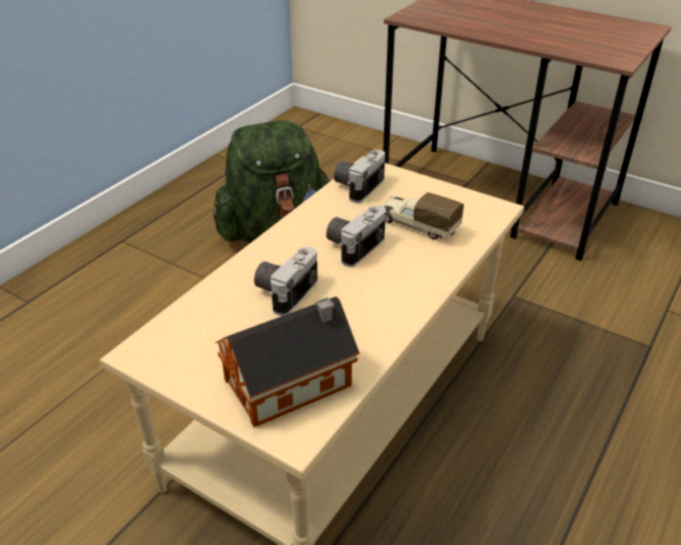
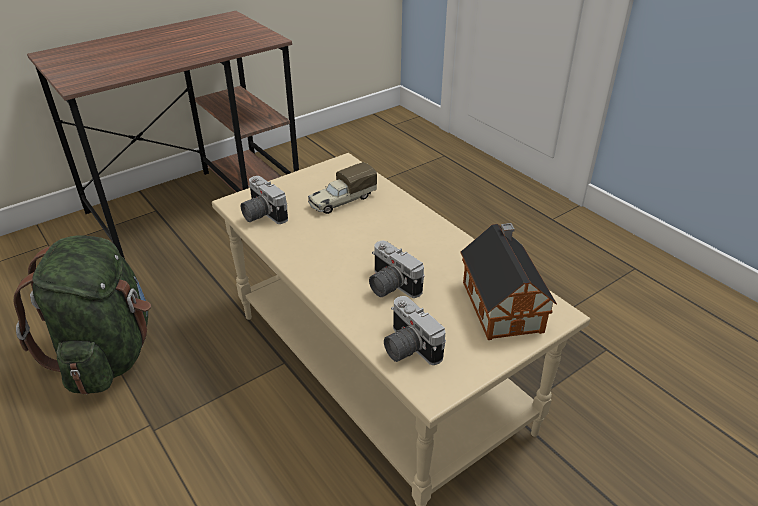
camera: 70 degrees left, 0 degrees up
(353, 245) = (348, 237): camera -> camera (407, 348)

